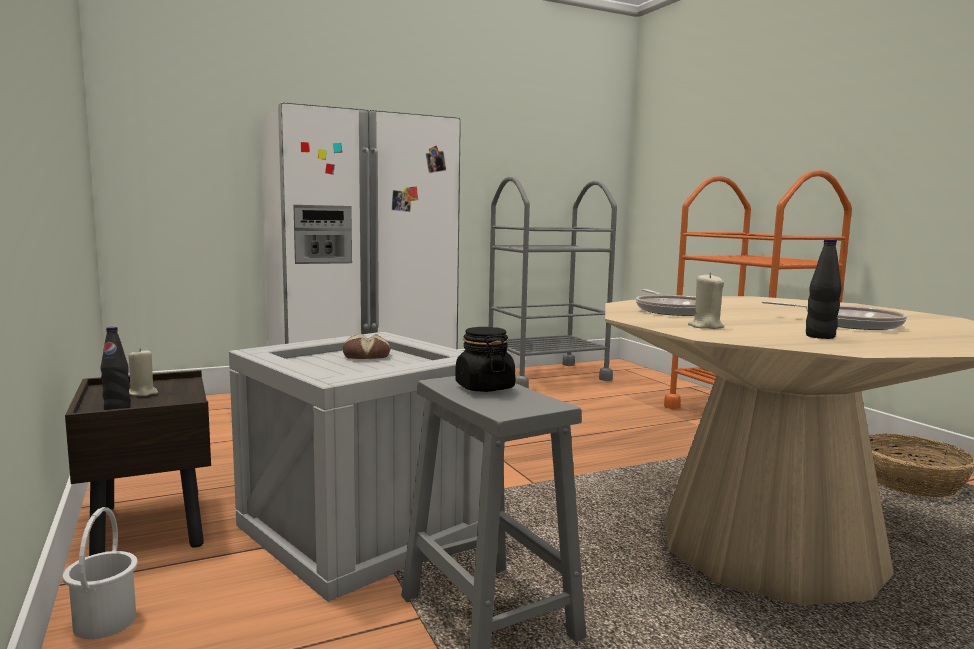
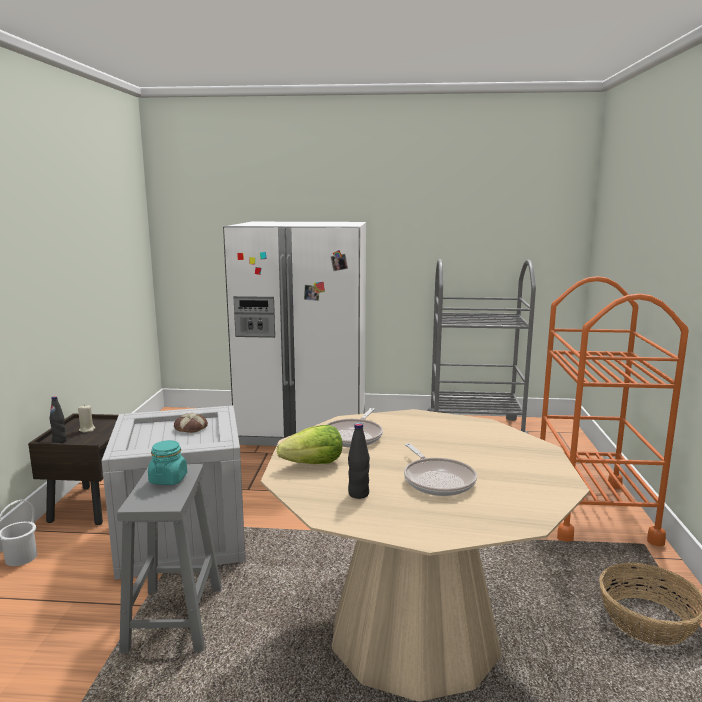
camera: 30 degrees right, 5 degrees up
(484, 387) = (168, 479): black jar -> turquoise jar
(705, 327) = (314, 464): beige candle -> lettuce

